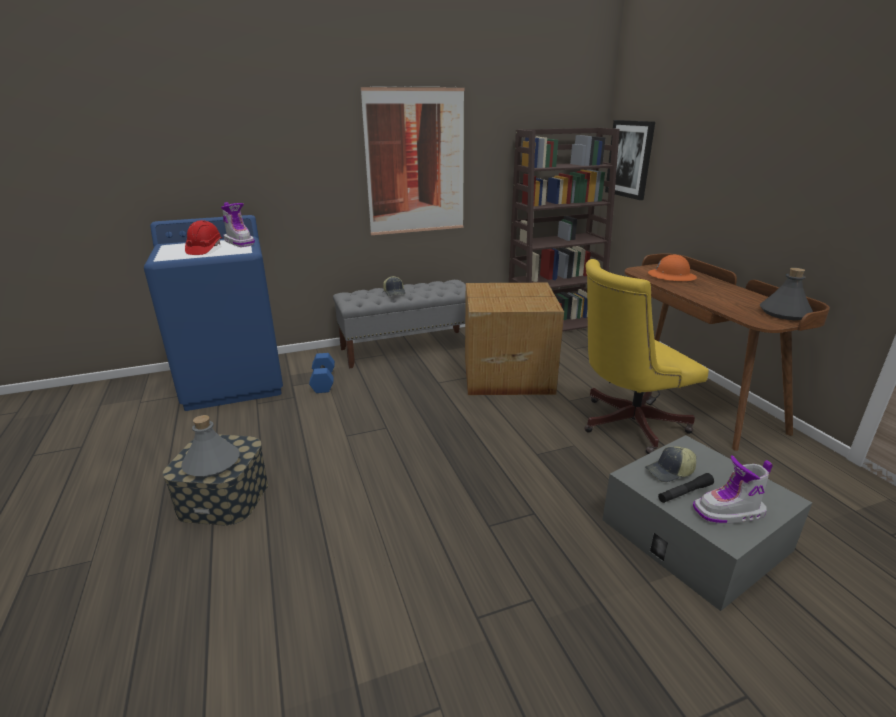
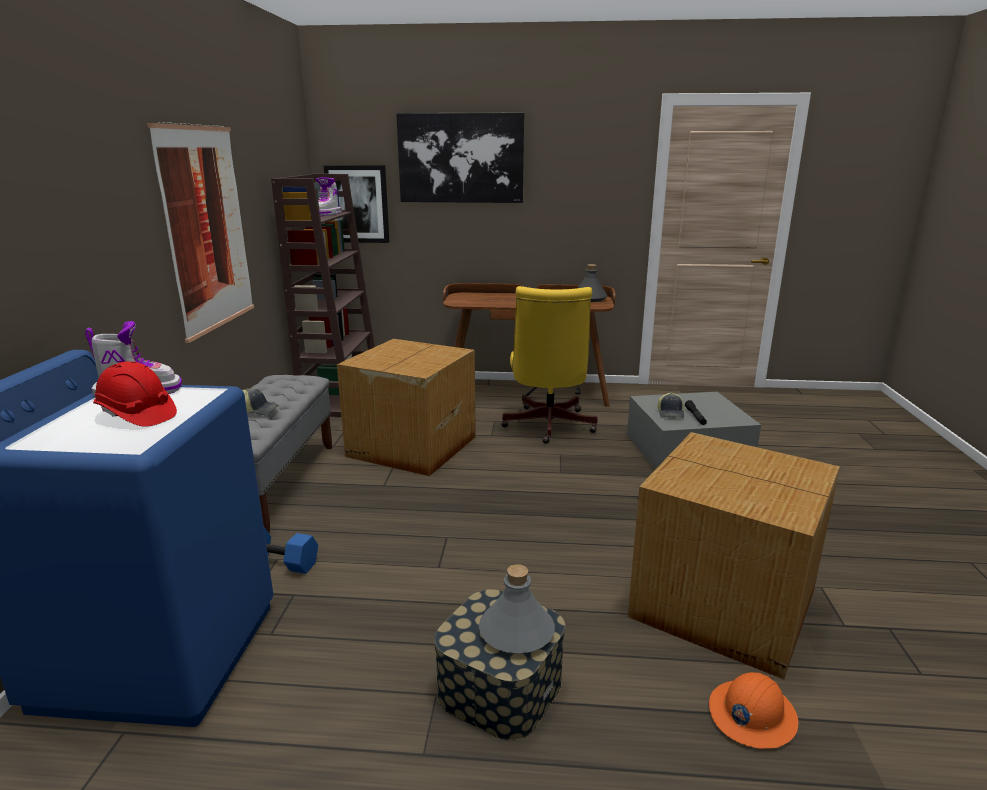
camera: 65 degrees left, 5 degrees down
(362, 611) = (725, 606): none -> cardboard box
(671, 276) = (484, 300): orange hard hat -> orange hard hat (751, 715)
(716, 115) = (461, 158): none -> picture
(729, 512) = (719, 412): boot -> boot (327, 214)

